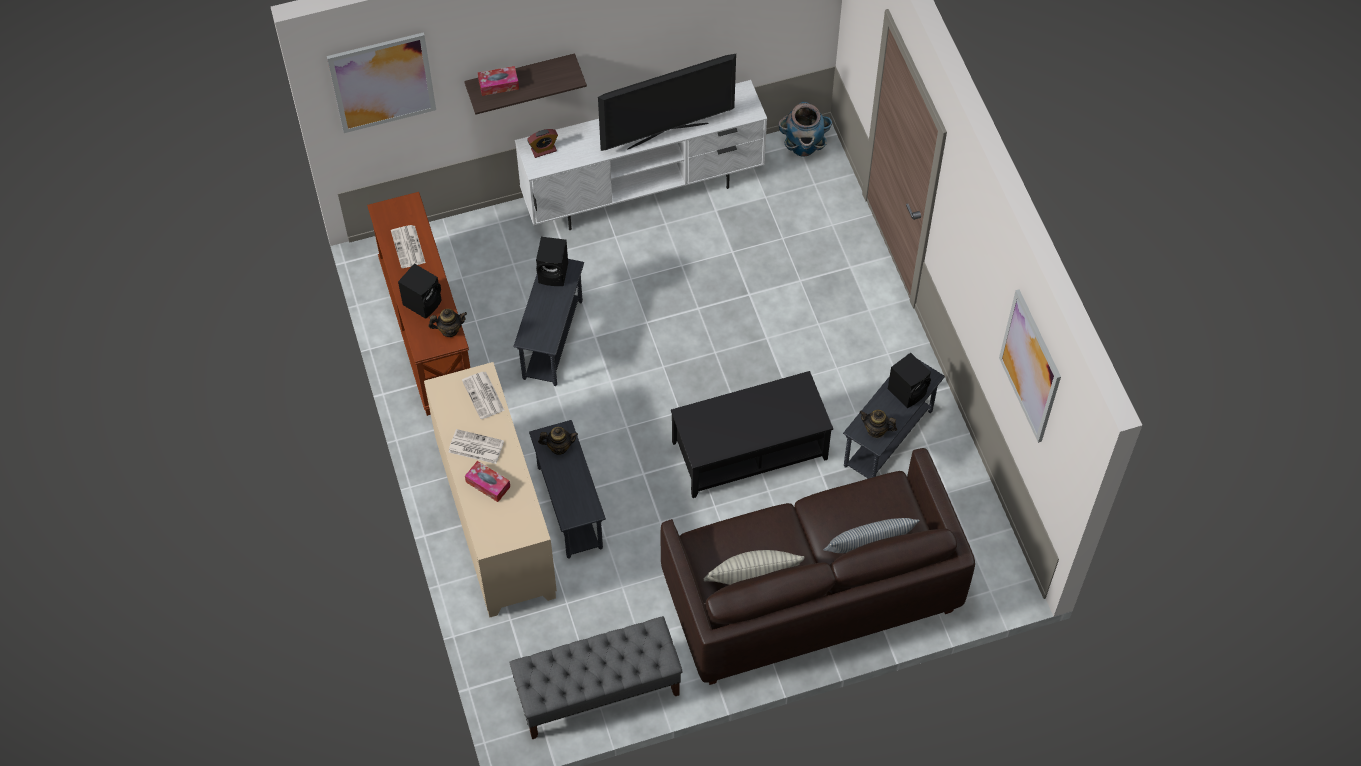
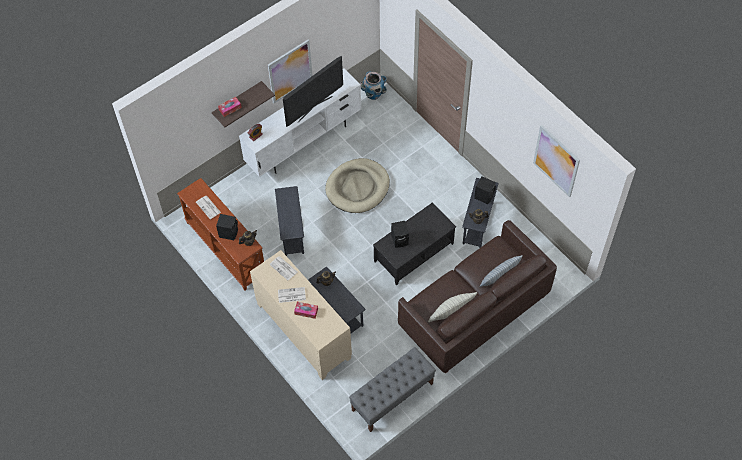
camera: 20 degrees left, 0 degrees up
(382, 82) = (173, 126): picture -> picture (290, 71)
(554, 273) = (285, 196): black speaker -> black speaker (400, 240)
(701, 302) = (357, 187): none -> beige dog bed

